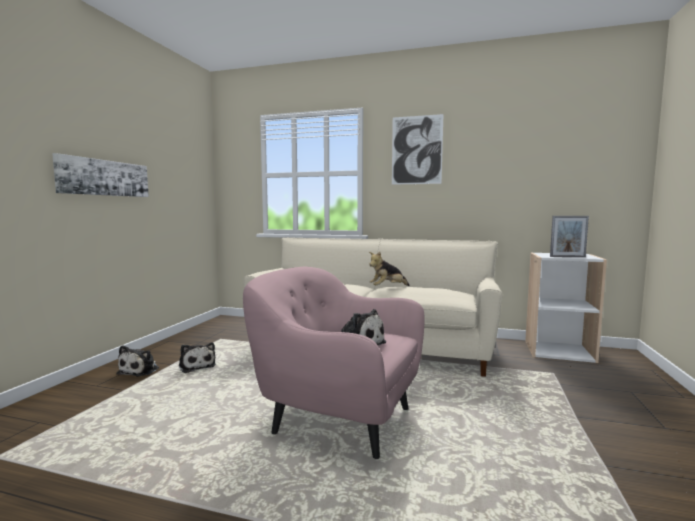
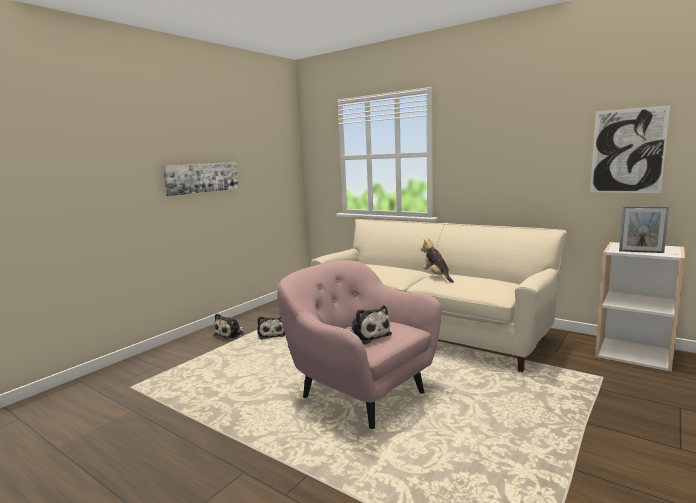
camera: 20 degrees right, 5 degrees up
(387, 288) = (437, 276): plush toy -> plush toy turned 75 degrees clockwise
(416, 150) = (486, 129): picture -> picture (627, 151)

